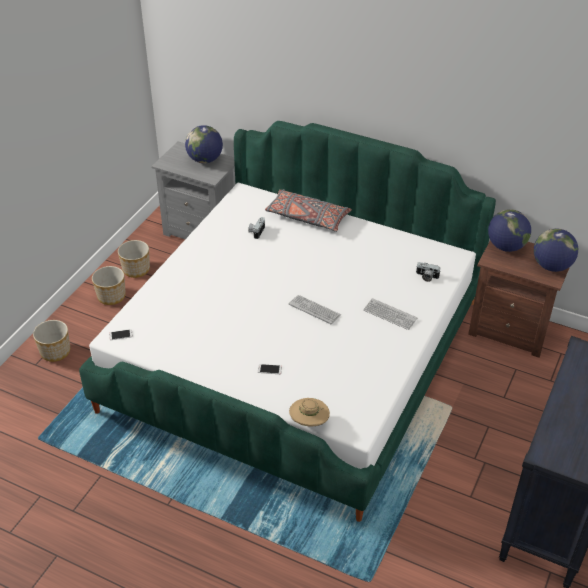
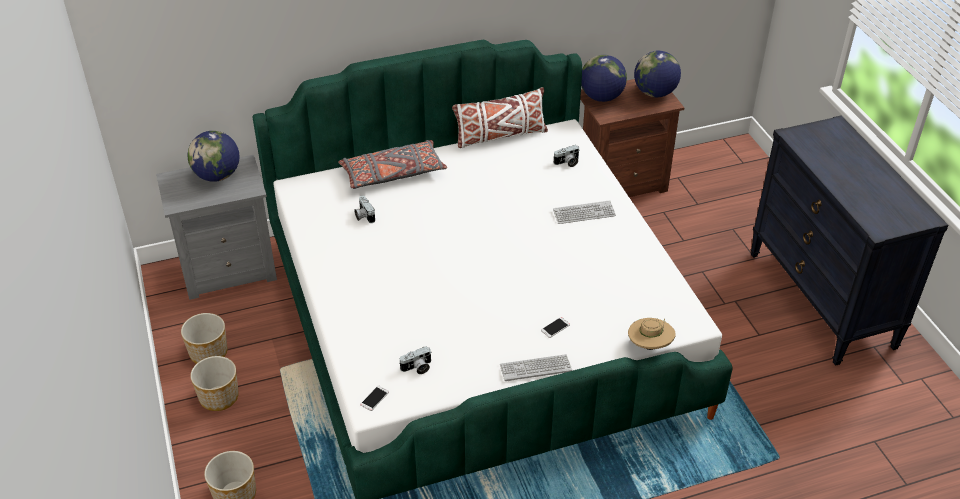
camera: 45 degrees left, 0 degrees up
(164, 335) = (417, 368): none -> camera
(314, 310) = (518, 251): keyboard -> keyboard (535, 368)
(406, 234) = (500, 136): none -> white pillow

